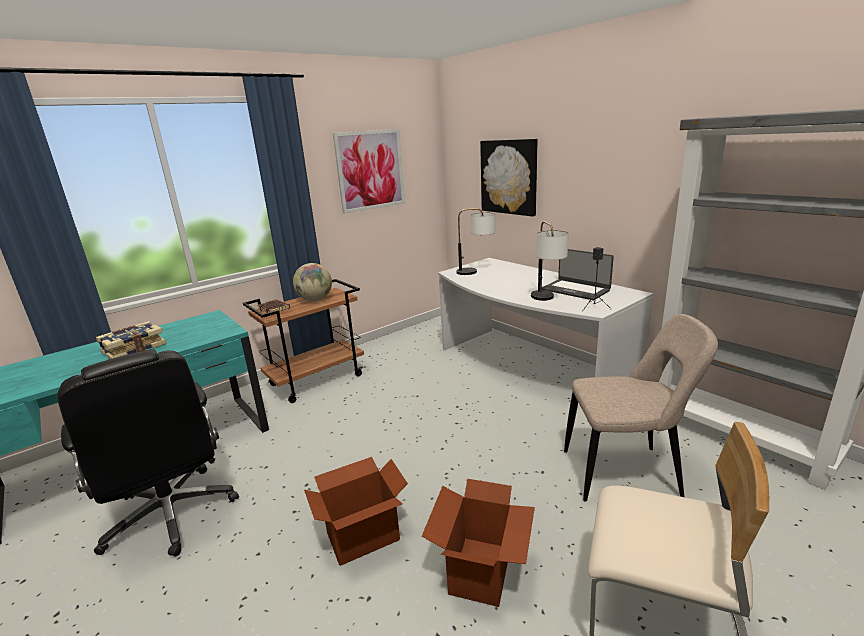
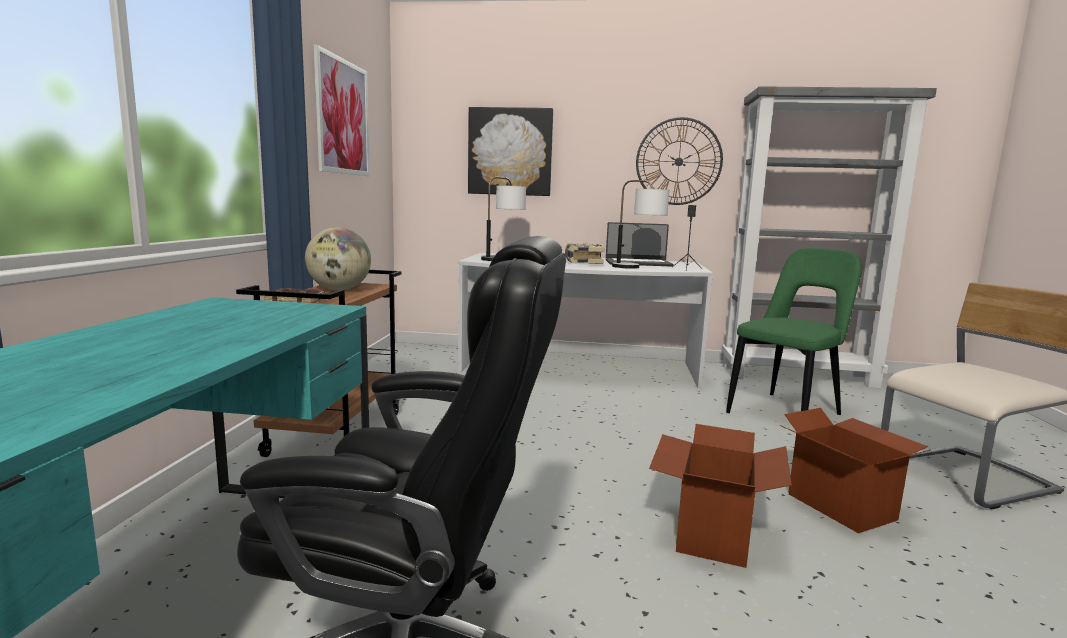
camera: 45 degrees left, 10 degrees down
(134, 349) = (175, 341): book -> book (582, 262)
(626, 473) = (787, 413): beige chair -> green chair
(642, 188) = (678, 161): none -> wall clock

